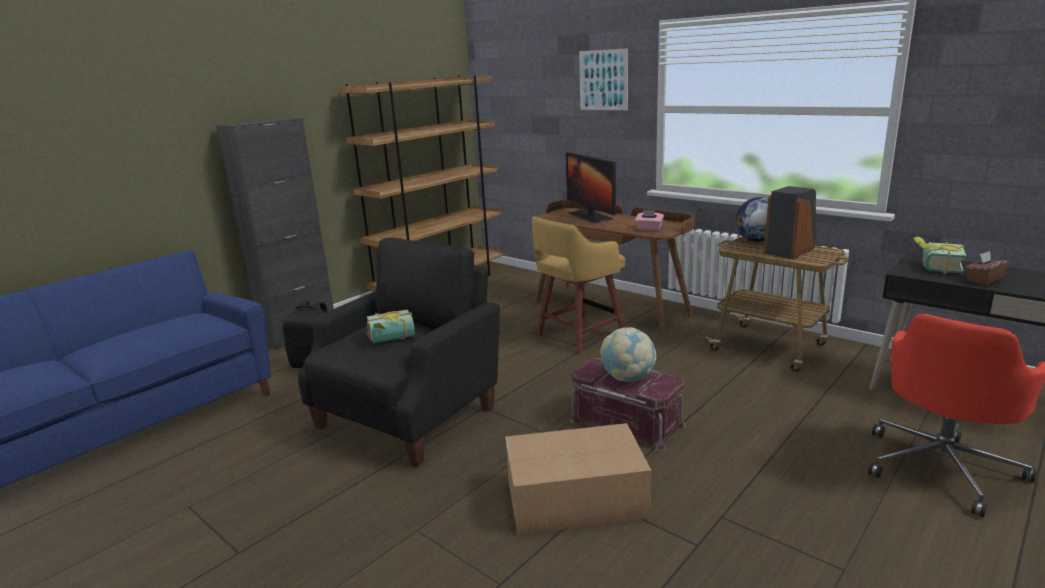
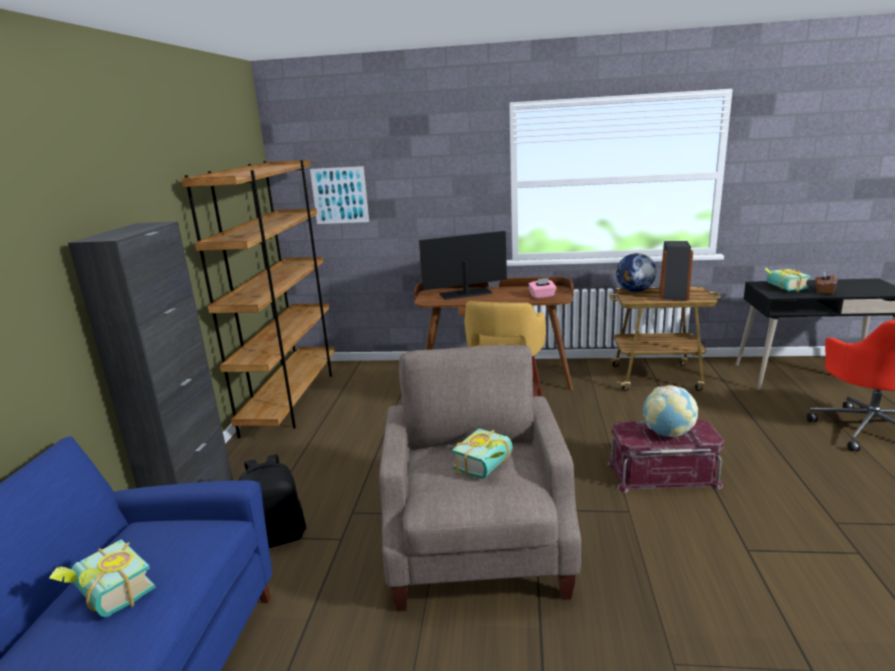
camera: 35 degrees left, 0 degrees up
(134, 335) = (107, 597): none -> book
(410, 415) = (477, 548): black armchair -> beige armchair
(578, 499) = (737, 558): cardboard box -> none
(590, 216) = (465, 293): monitor -> monitor turned 135 degrees clockwise
(603, 80) = (448, 160): picture -> picture (340, 195)

